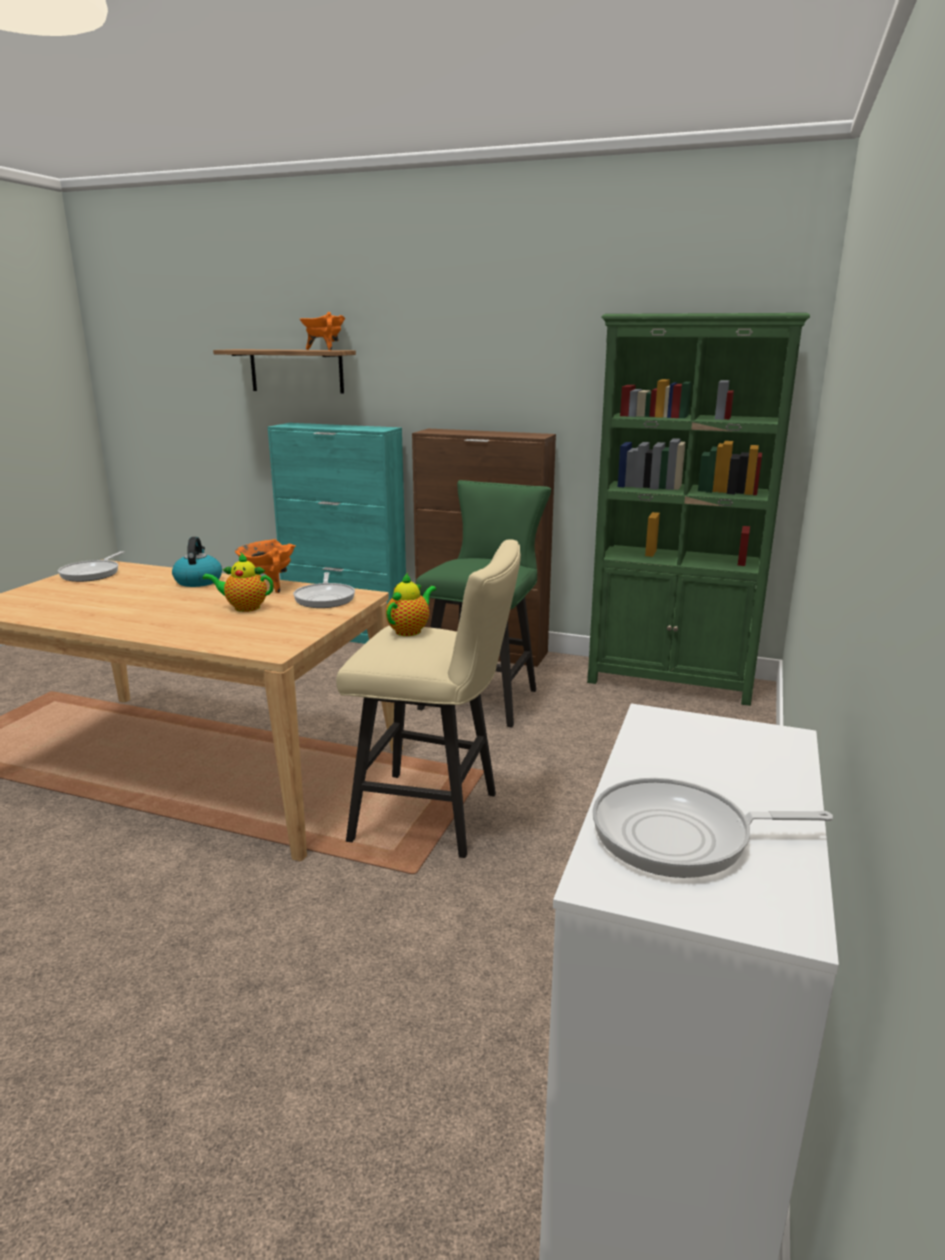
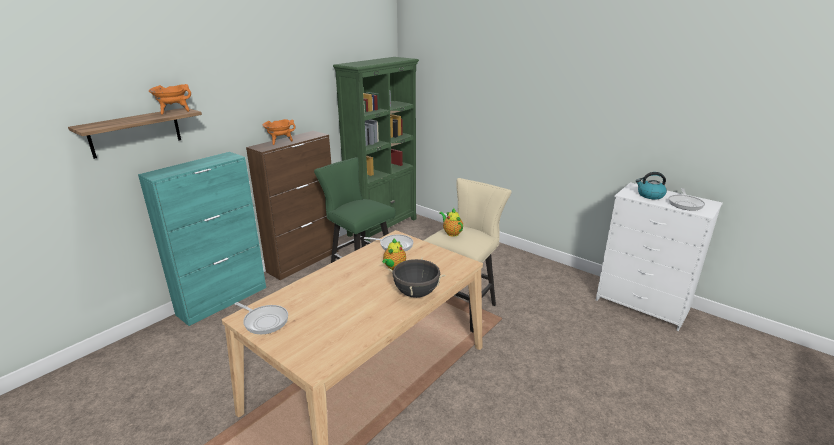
camera: 70 degrees left, 5 degrees up
(159, 630) = (416, 293): none -> black cooking pot
(198, 581) = (326, 279): kettle -> kettle (650, 195)
(268, 586) = (359, 258): orange cooking pot -> orange cooking pot (280, 142)

